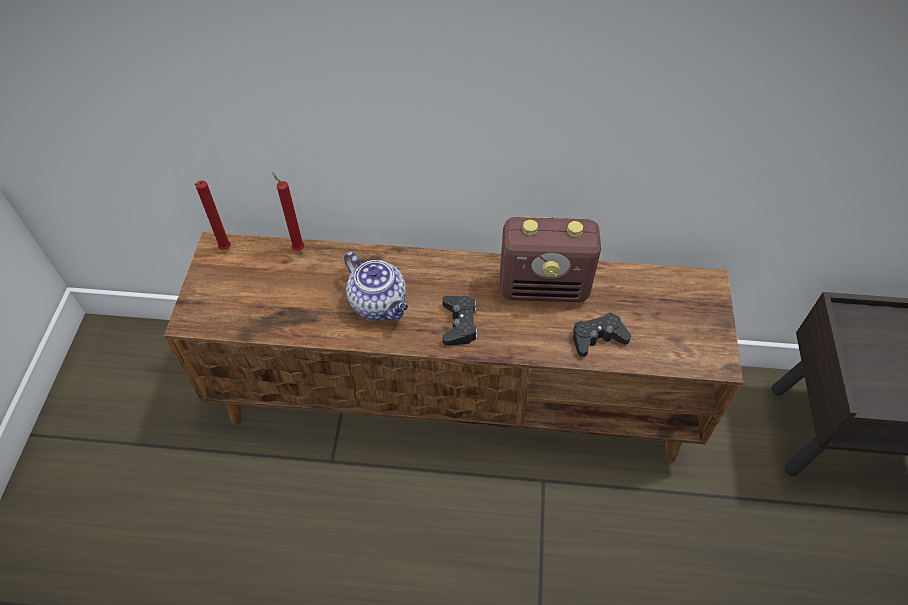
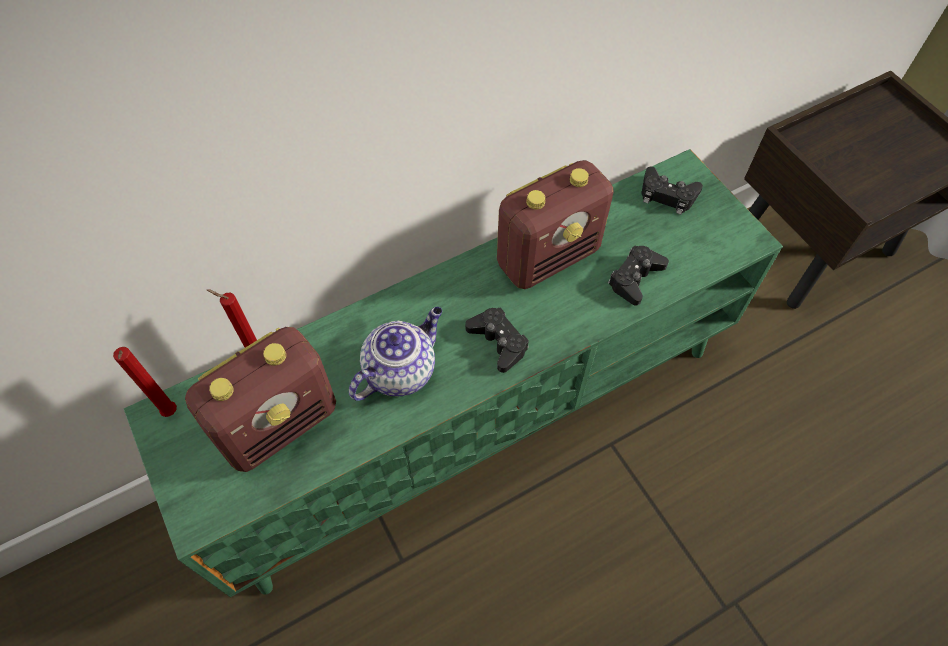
camera: 35 degrees left, 5 degrees up
(280, 293) = (280, 423): none -> radio
(379, 304) = (400, 370): teapot -> teapot turned 60 degrees counterclockwise
(456, 397) = (474, 416): brown tv stand -> green tv stand
(676, 294) = (667, 195): none -> black game controller

